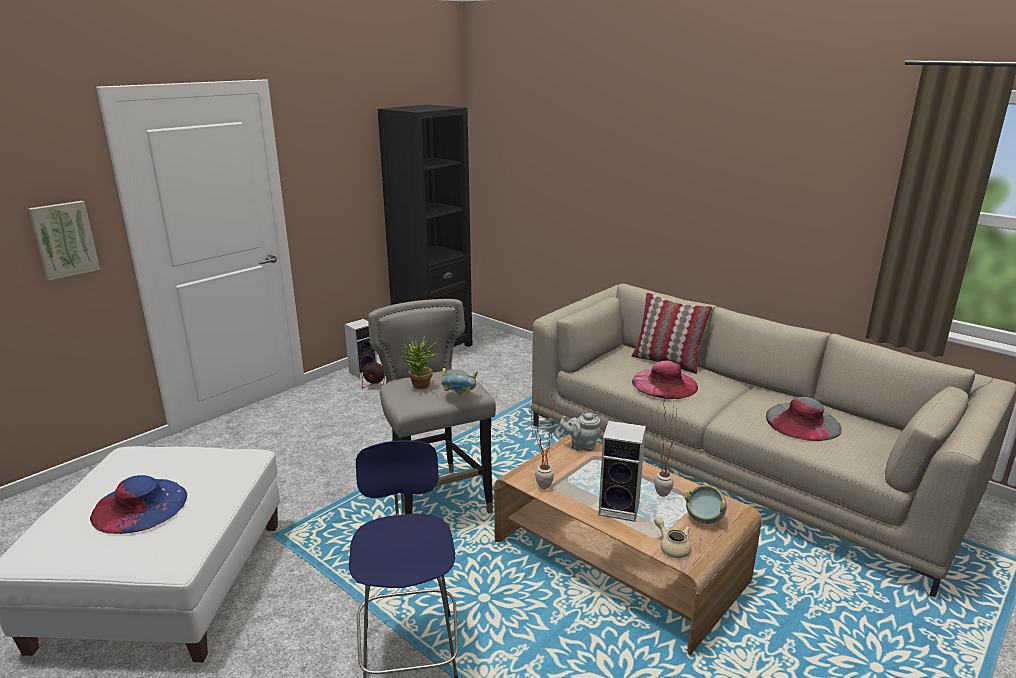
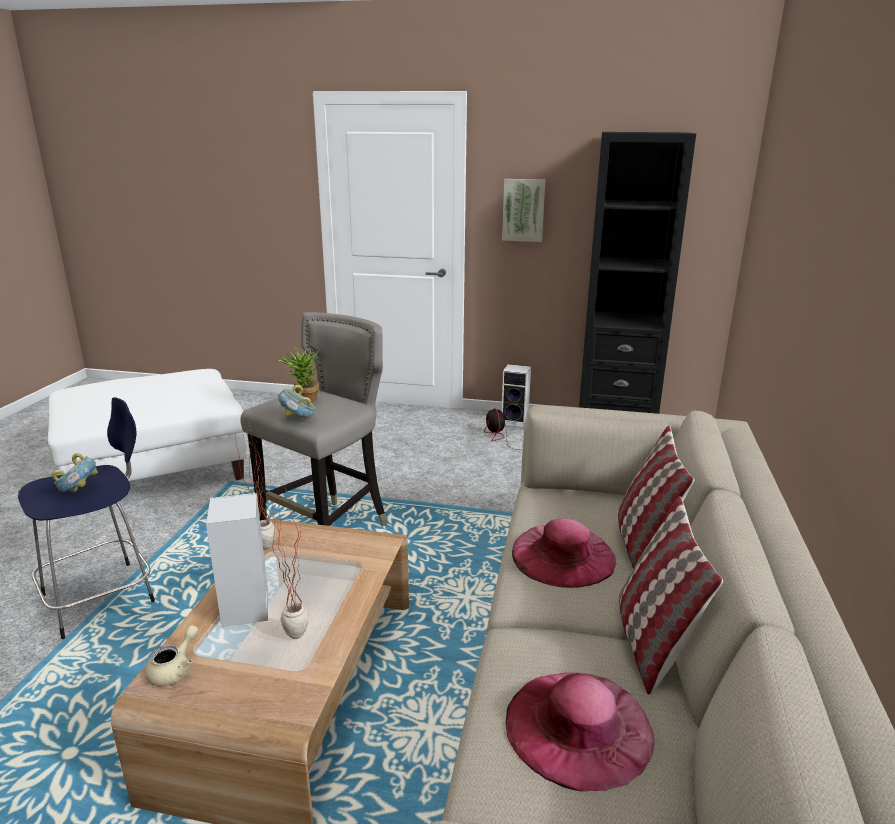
camera: 60 degrees right, 0 degrees up
(64, 239) = (275, 212): picture -> picture (523, 210)
(140, 506) = (127, 395): blue hat -> none
(581, 446) = (374, 547): grey teapot -> none
(703, 519) = (251, 685): bowl -> bowl (79, 491)
(749, 389) = (652, 642): none -> pillow
(802, 422) = (578, 727): grey hat -> pink hat

